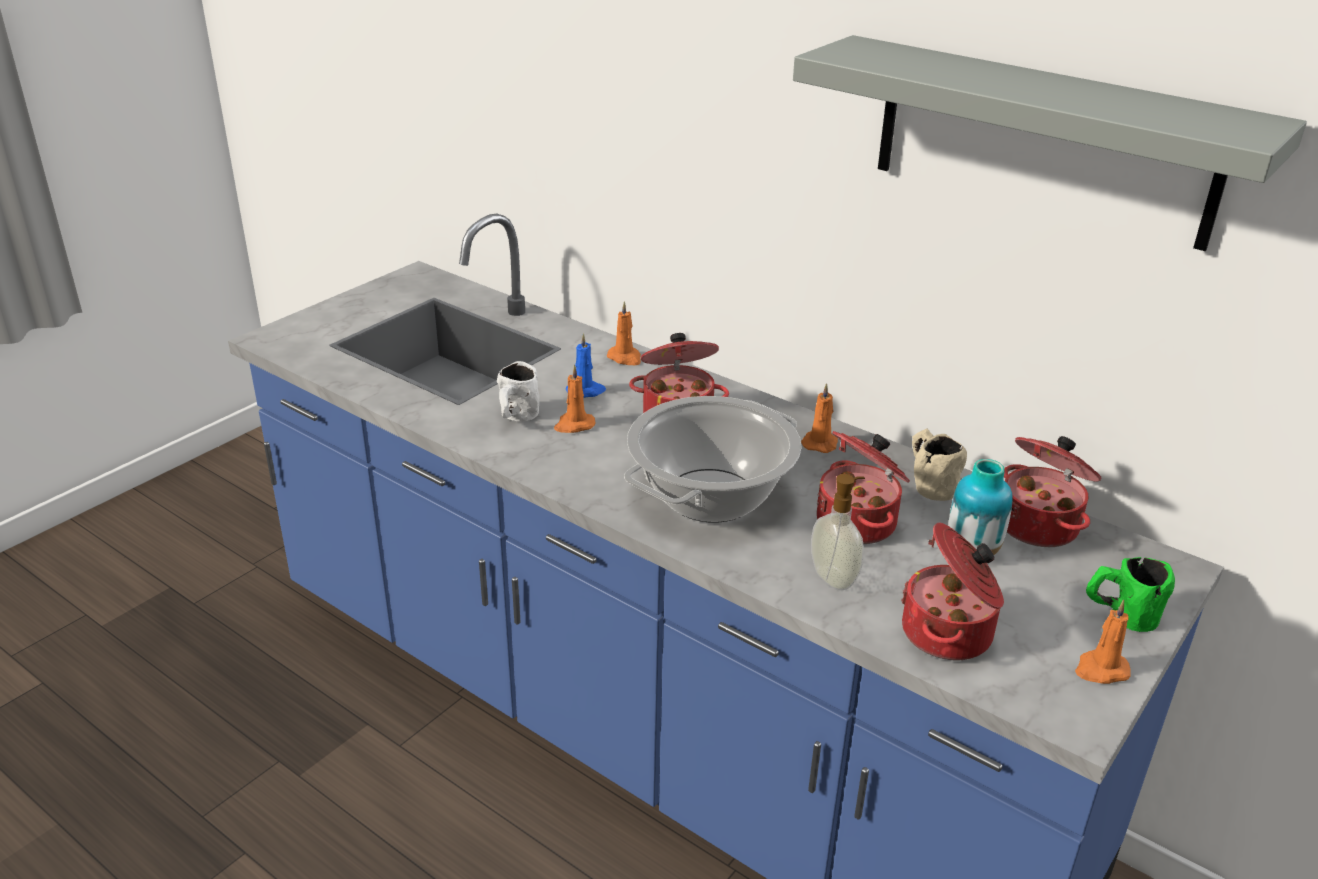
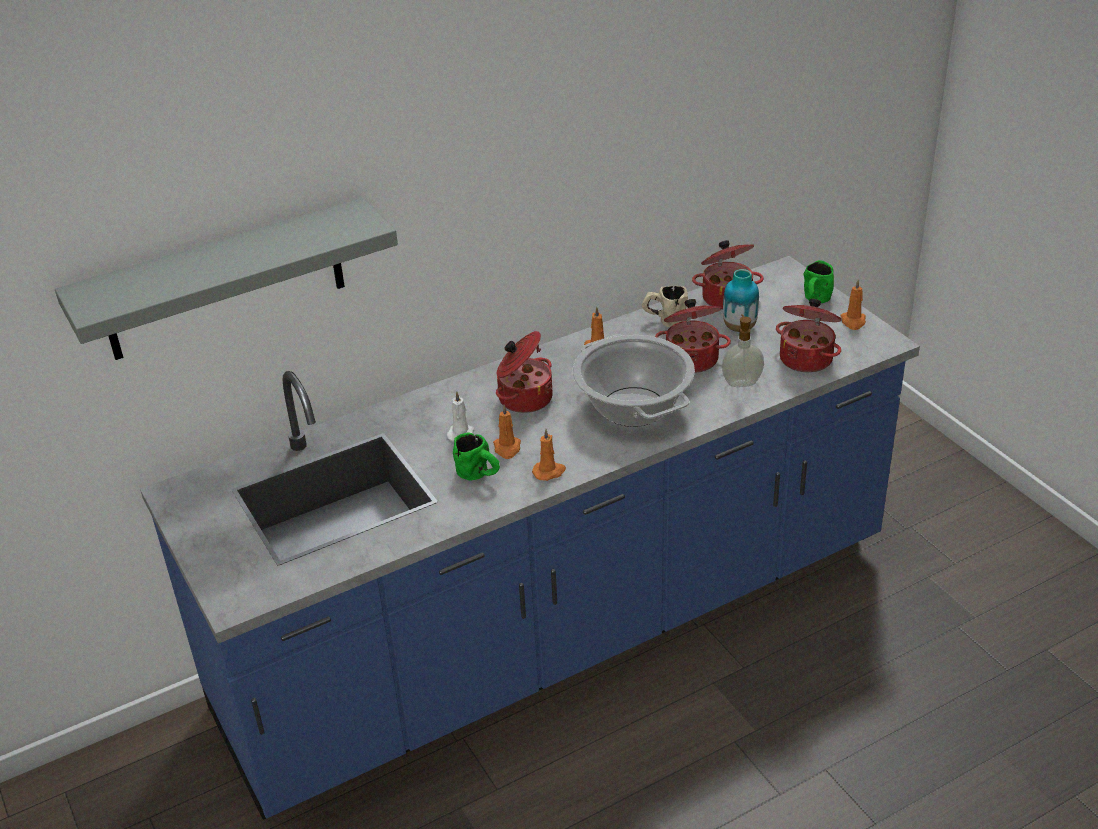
camera: 65 degrees left, 5 degrees up
(516, 419) = (480, 475): white mug -> green mug
(586, 391) = (461, 433): blue candle -> white candle
(625, 358) = (423, 404): orange candle -> orange candle (549, 472)
(1043, 141) = (657, 91): grey shelf -> grey shelf (224, 281)

